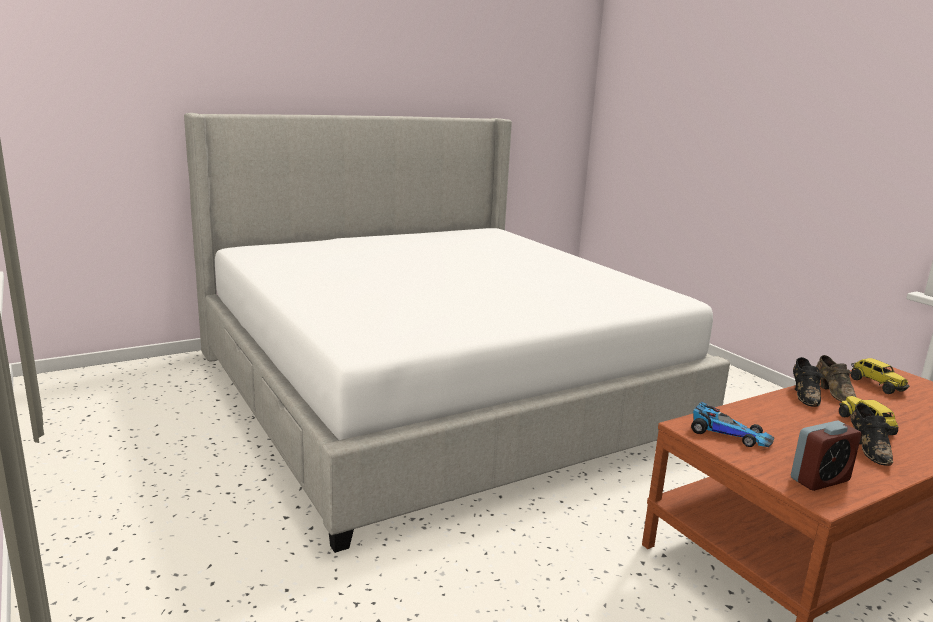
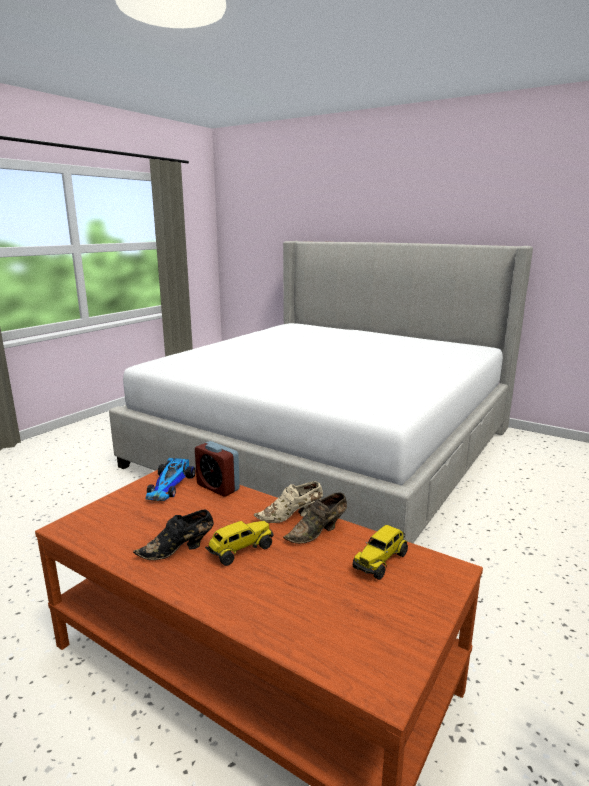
camera: 65 degrees right, 0 degrees up
(804, 395) = (291, 516): black shoe -> beige shoe
(819, 480) = (102, 525): alarm clock -> alarm clock (218, 487)

